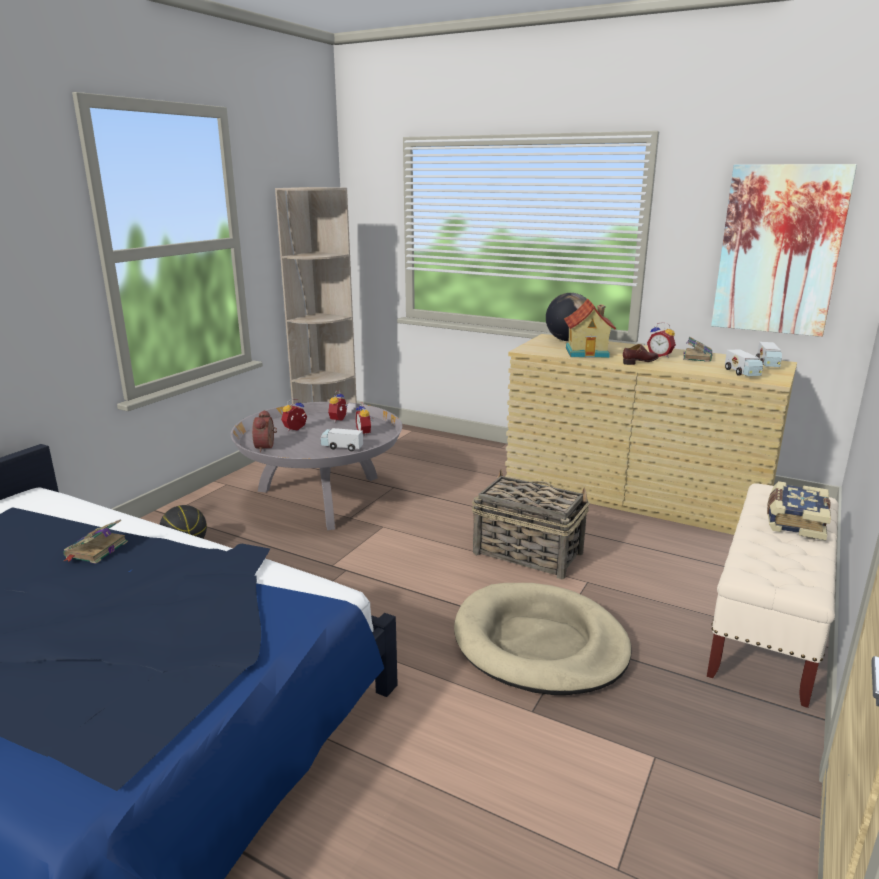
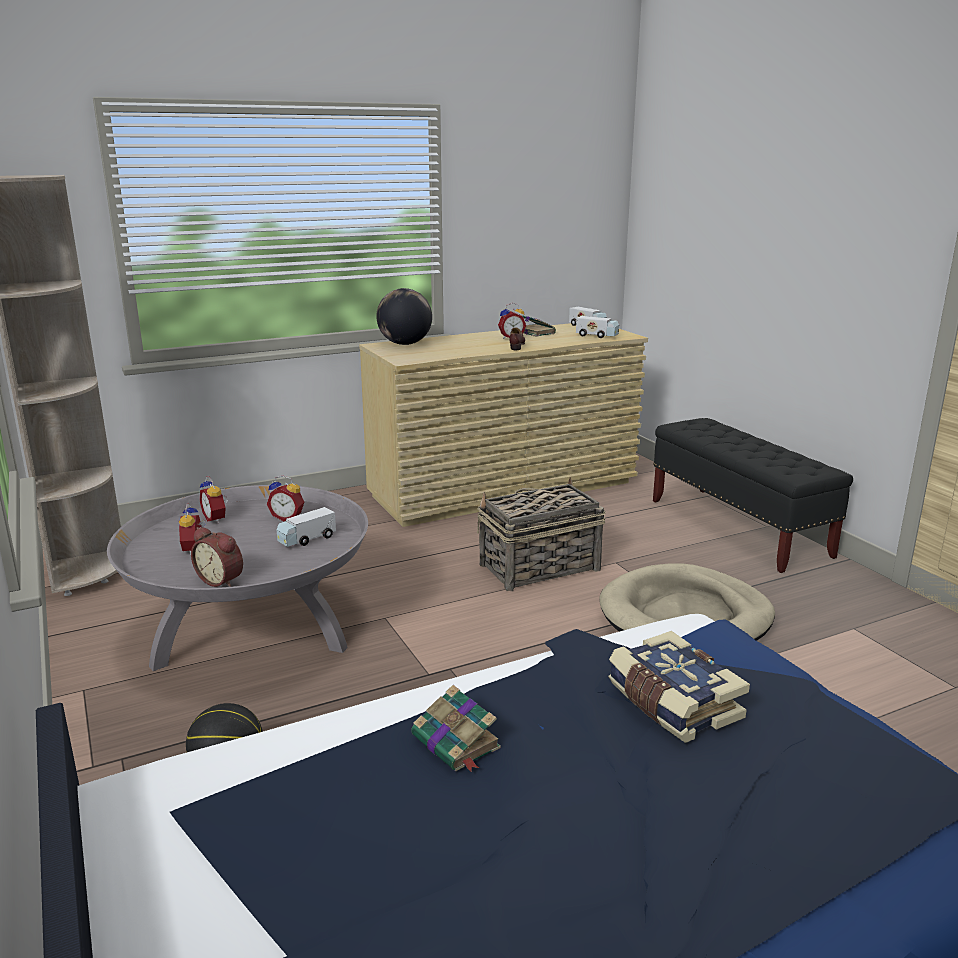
camera: 55 degrees left, 0 degrees up
(588, 352) = (457, 349): toy house -> none
(767, 625) = (738, 528): beige bench -> black bench
(779, 250) = (553, 222): picture -> none
(794, 521) = (735, 437): book -> book (671, 704)

